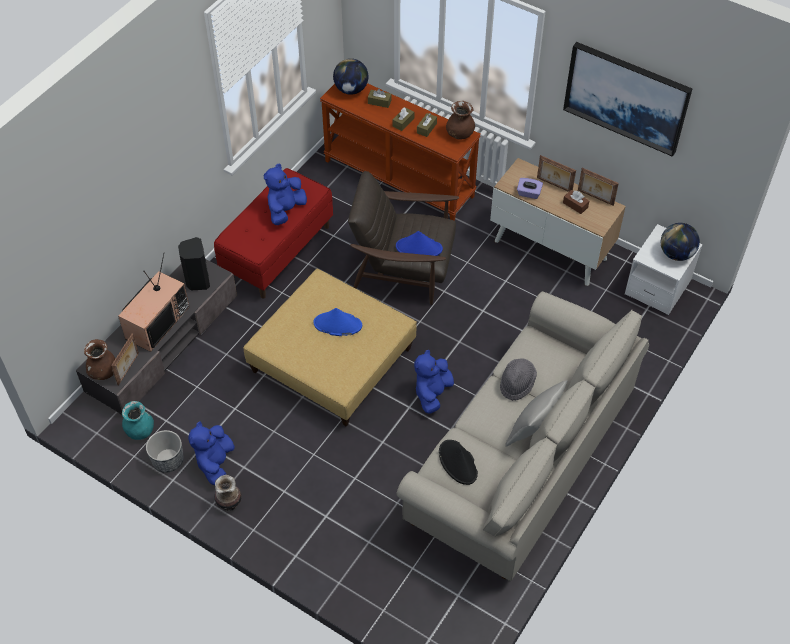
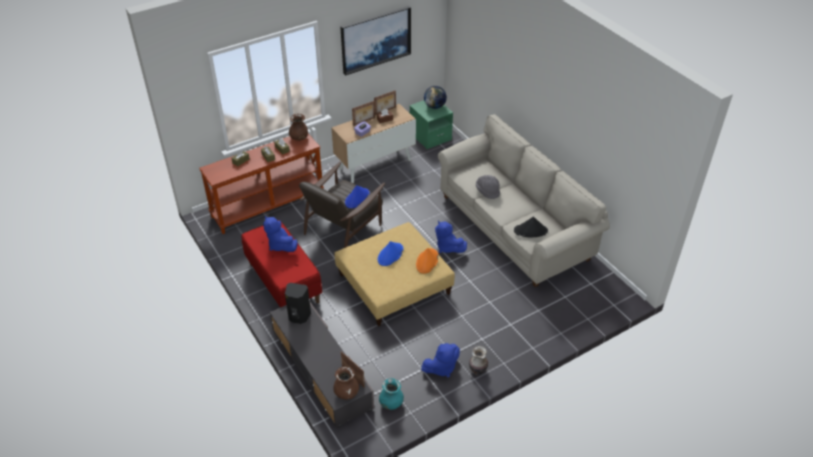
camera: 65 degrees left, 10 degrees down
(157, 321) = (320, 349): television -> none
(168, 460) = (425, 394): planter -> none
(215, 463) = (441, 368): blue plush toy -> blue plush toy turned 60 degrees counterclockwise
(346, 368) = (427, 261): none -> orange hat
(351, 90) = (217, 169): globe -> none
(533, 430) = (522, 196): grey pillow -> none
(657, 287) = (430, 136): white nightstand -> green nightstand

